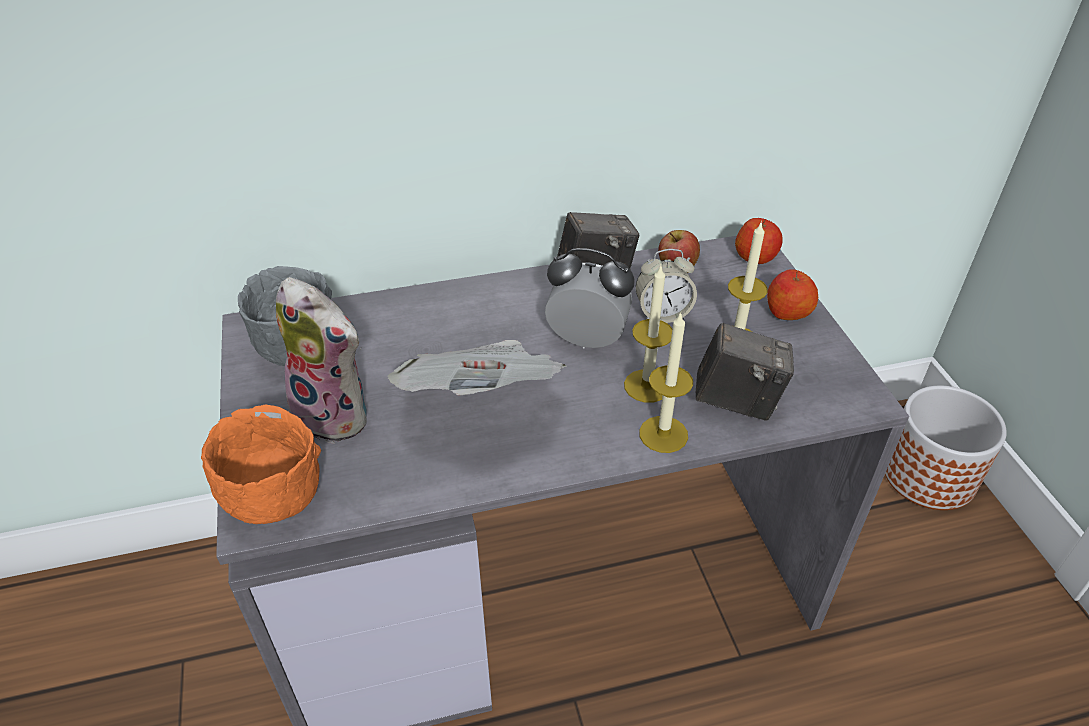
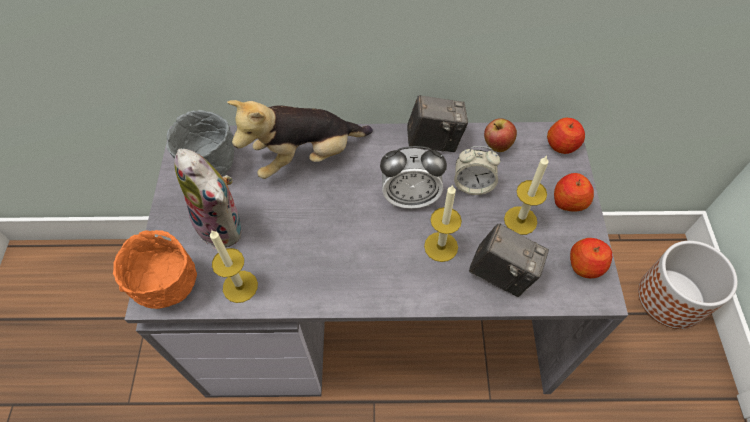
camera: 15 degrees right, 15 degrees up
(431, 319) = (306, 157): none -> plush toy
(482, 398) = (323, 233): newspaper -> none
(587, 340) = (410, 197): alarm clock -> alarm clock turned 150 degrees clockwise
(663, 434) = (439, 291): candle -> candle (240, 286)
(835, 373) = (585, 265): none -> apple

